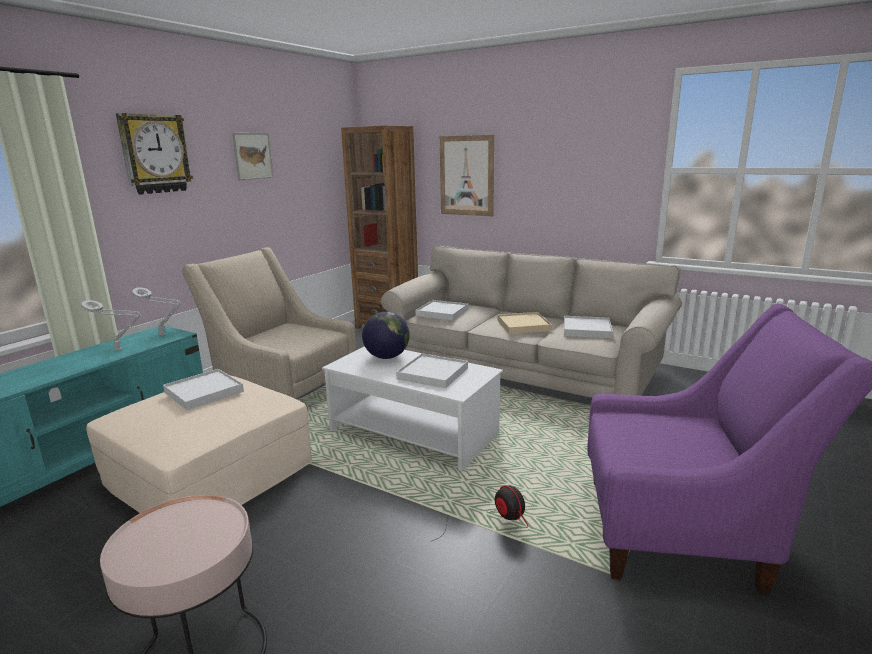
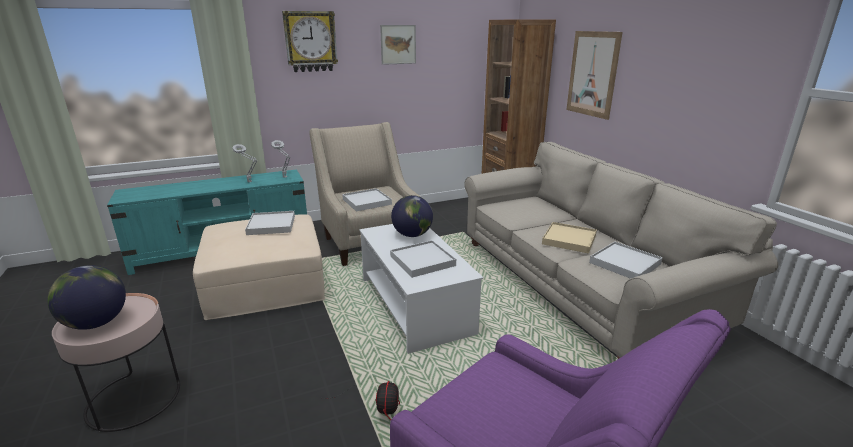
camera: 35 degrees right, 5 degrees up
(171, 548) = (96, 323): none -> globe
(442, 312) = (512, 206): white tray -> white tray (366, 202)

